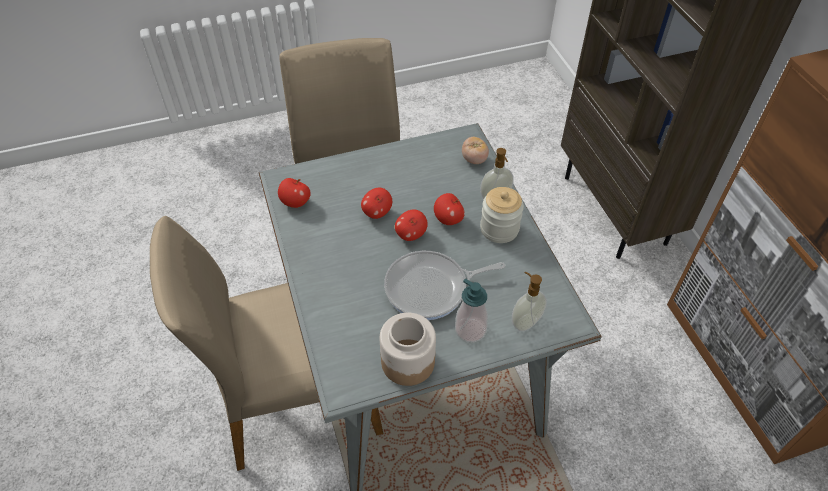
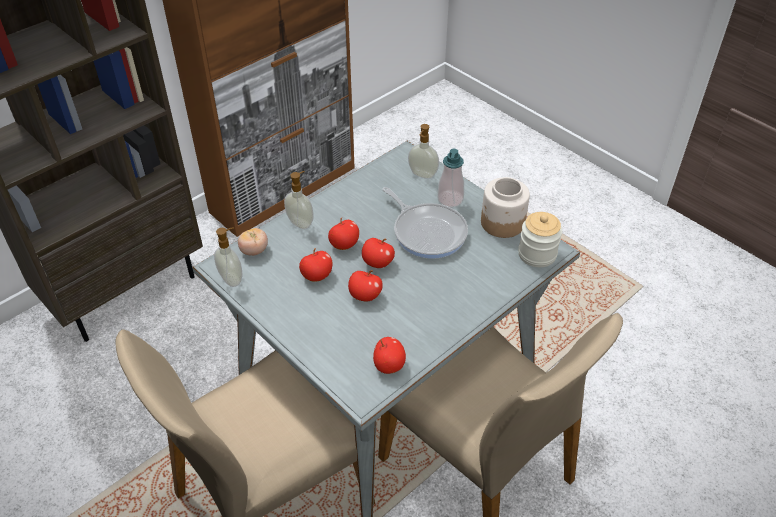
camera: 115 degrees left, 5 degrees down
(419, 189) = (317, 276): none -> apple
(448, 139) = (232, 279): none -> soap dispenser
(499, 229) = (337, 211): jar -> jar (537, 254)

